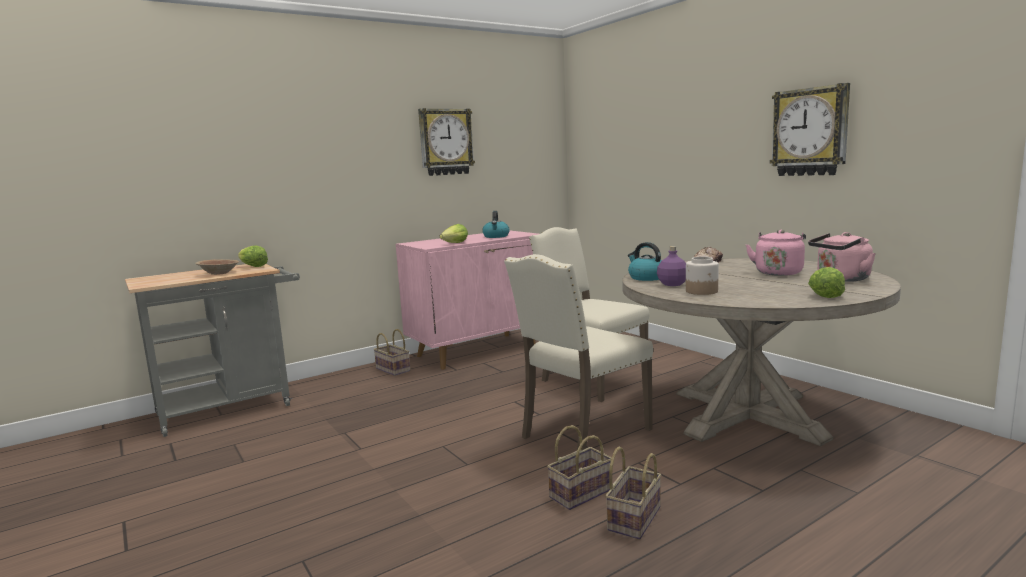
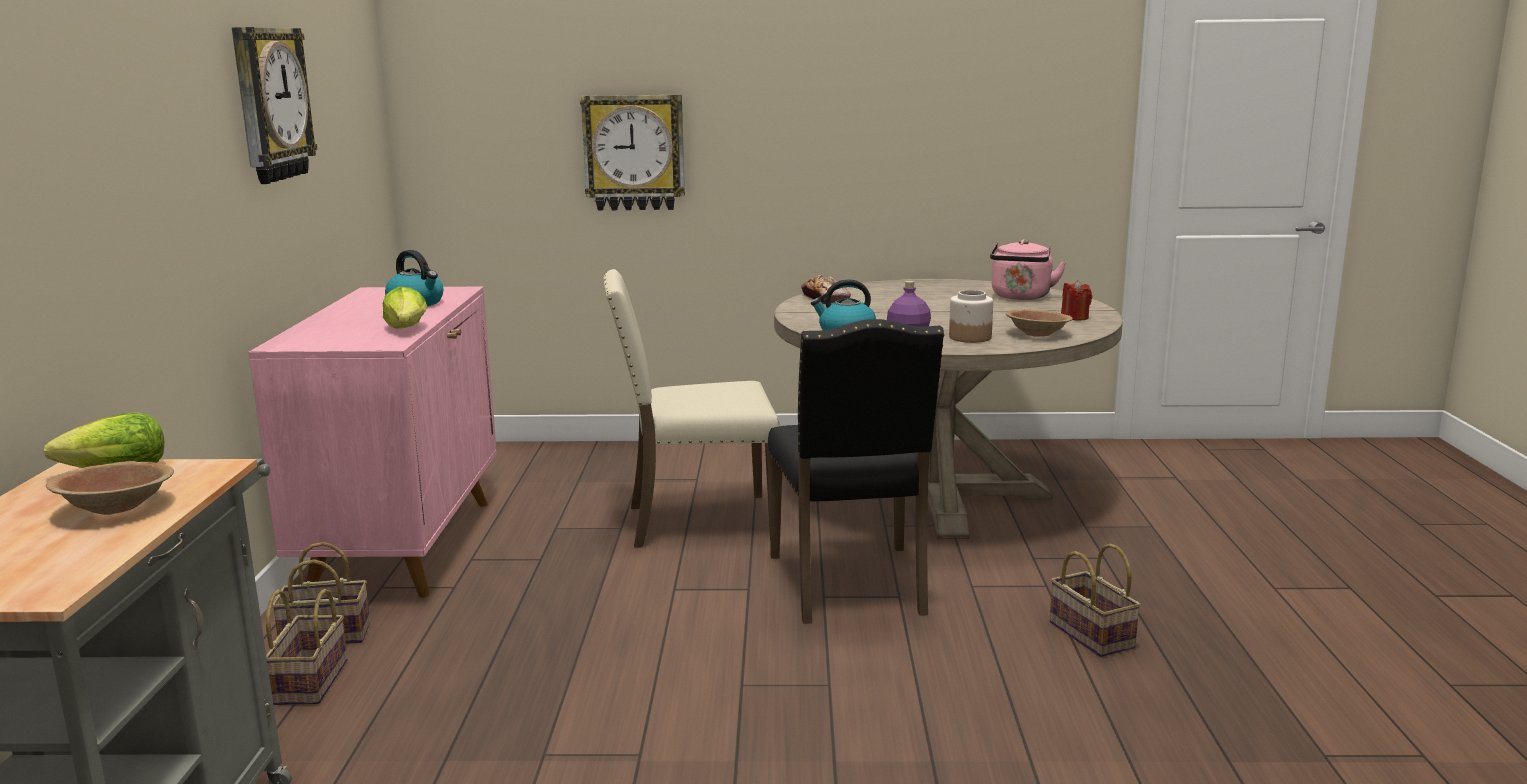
camera: 55 degrees left, 5 degrees up
(581, 492) = (1002, 641): basket -> basket (310, 681)
(582, 433) = (851, 585): beige chair -> black chair
(753, 297) = (1037, 334): none -> brown bowl
(778, 272) = (942, 299): pink kettle -> none
(810, 132) = (902, 106): wall clock -> wall clock (634, 152)
(826, 295) = (1075, 317): lettuce -> red candle

